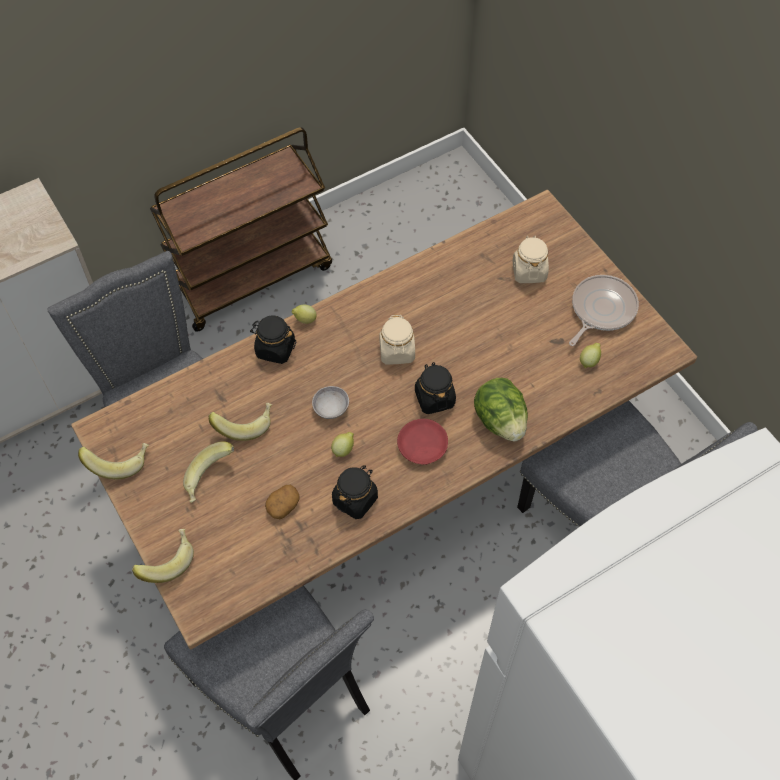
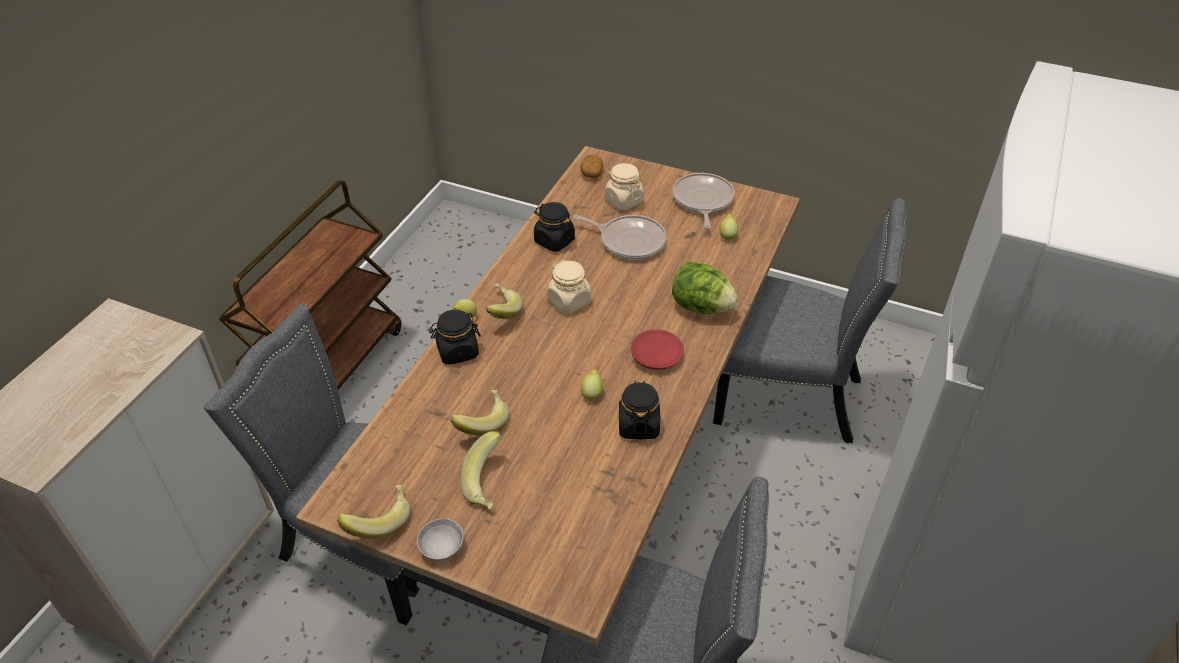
camera: 35 degrees left, 15 degrees down
(167, 561) = (507, 577): banana -> banana (500, 312)
(283, 505) = (578, 466): potato -> potato (591, 173)
(331, 408) = (551, 369): grey bowl -> grey bowl (442, 547)
(434, 398) = (633, 318): black jar -> black jar (554, 241)
(497, 317) = (629, 241): none -> frying pan

